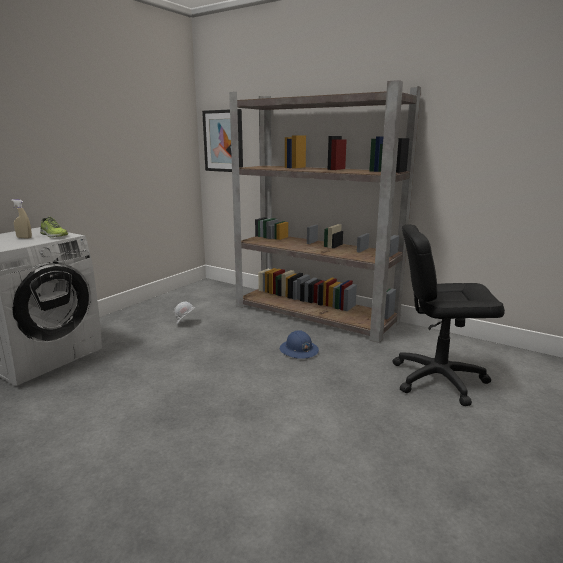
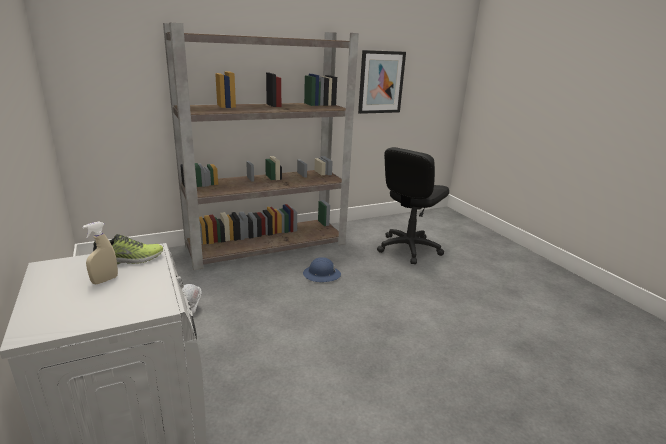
camera: 60 degrees left, 5 degrees up
(223, 141) = (96, 76): picture -> picture (381, 82)

